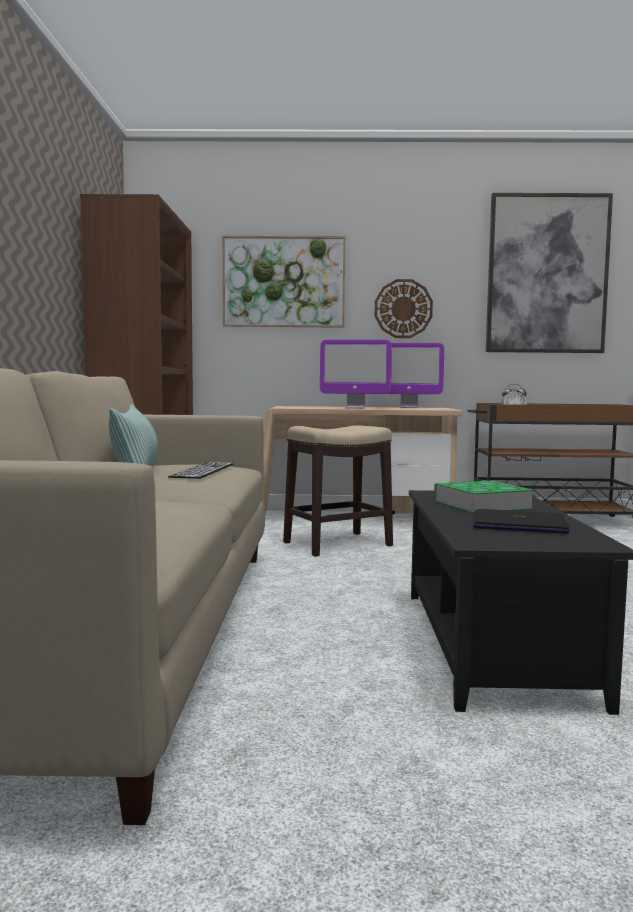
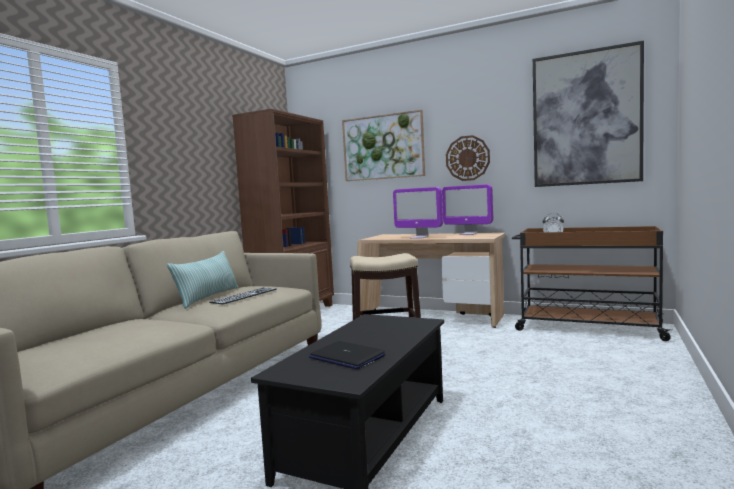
camera: 25 degrees right, 0 degrees up
(481, 504) = (374, 333): book -> none

